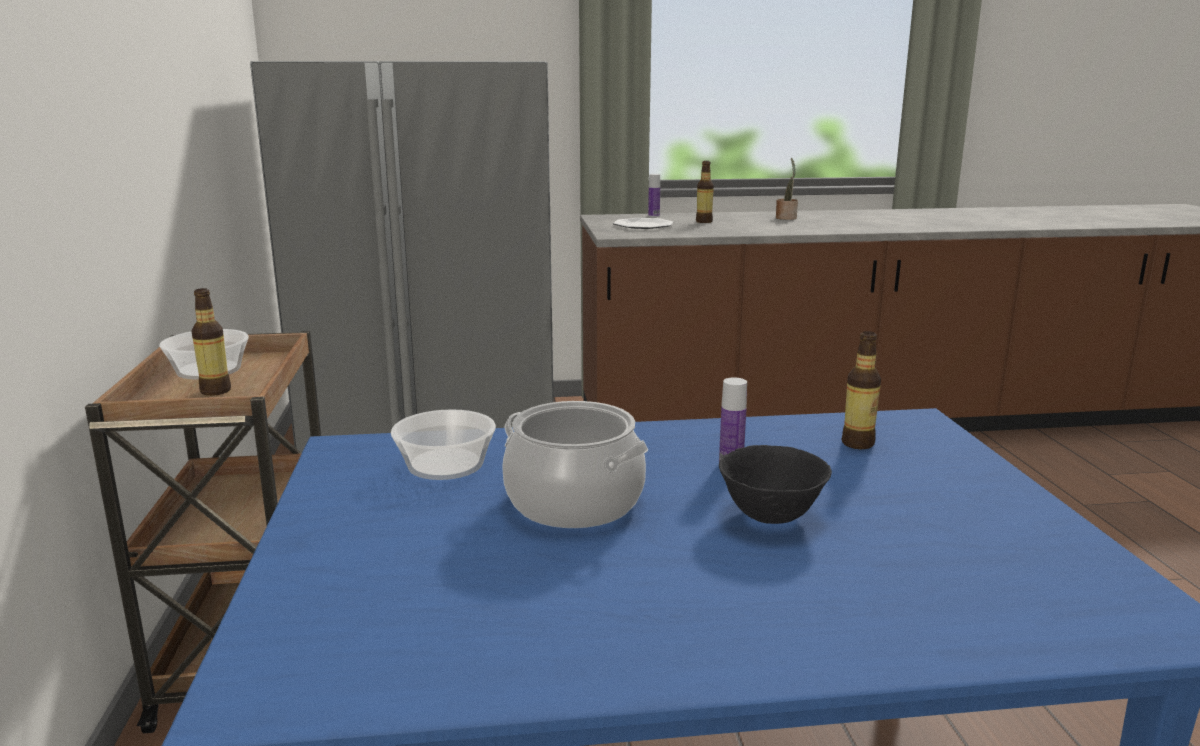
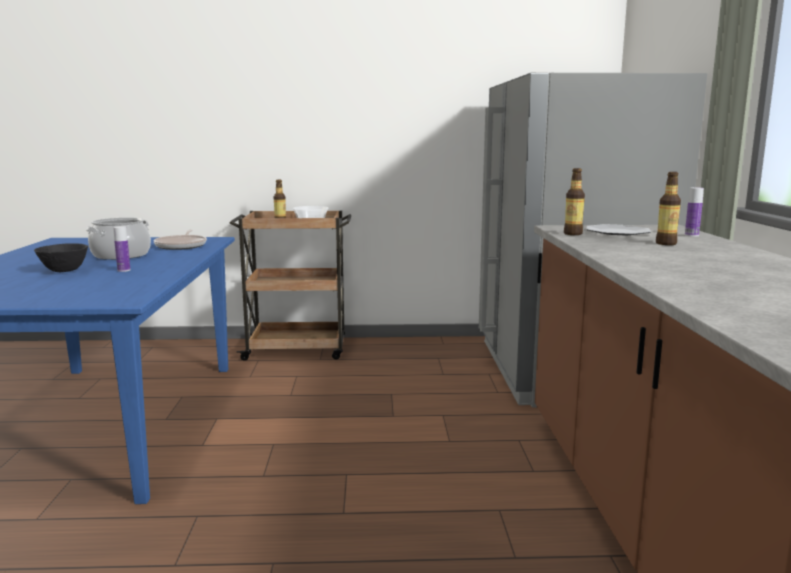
camera: 95 degrees right, 5 degrees down
(444, 464) = (182, 246): bowl -> frying pan
(786, 218) = (742, 265): potted plant -> none
(857, 443) = (113, 287): bottle -> bottle (573, 234)

